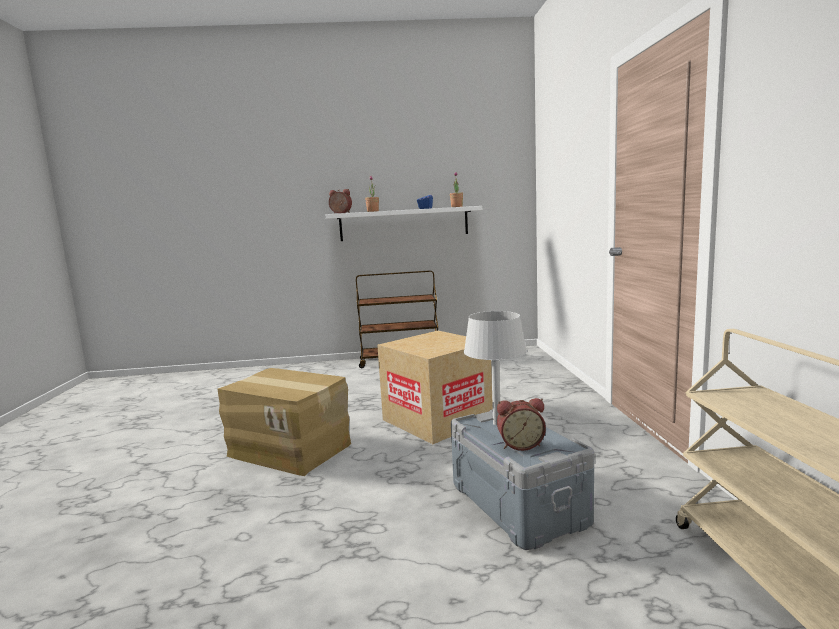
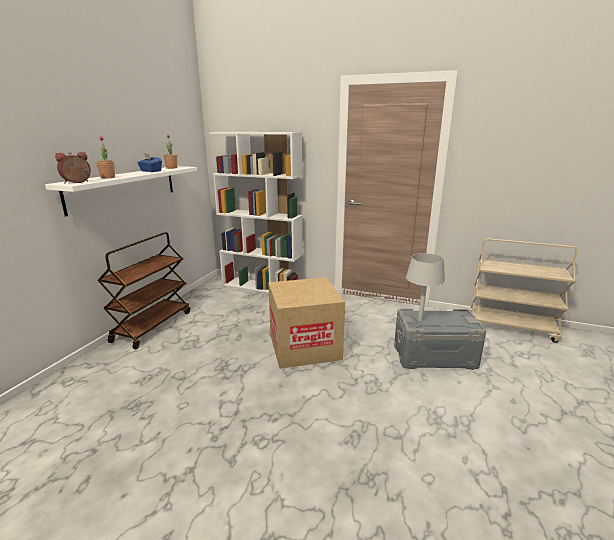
camera: 65 degrees left, 10 degrees up
(290, 449) = (290, 429): cardboard box -> none
(520, 444) = (452, 322): alarm clock -> none
(544, 367) = (262, 287): none -> white bookcase

